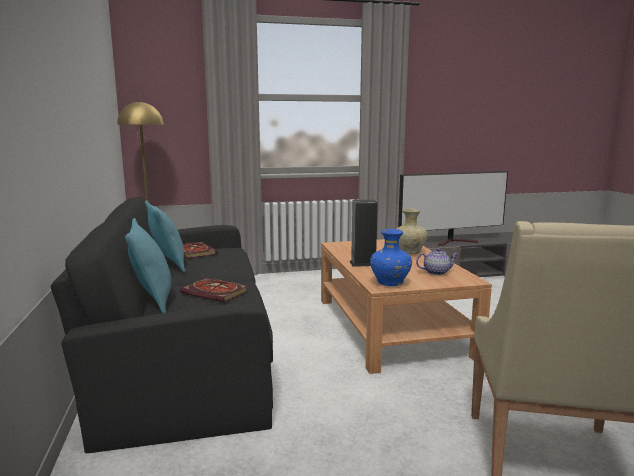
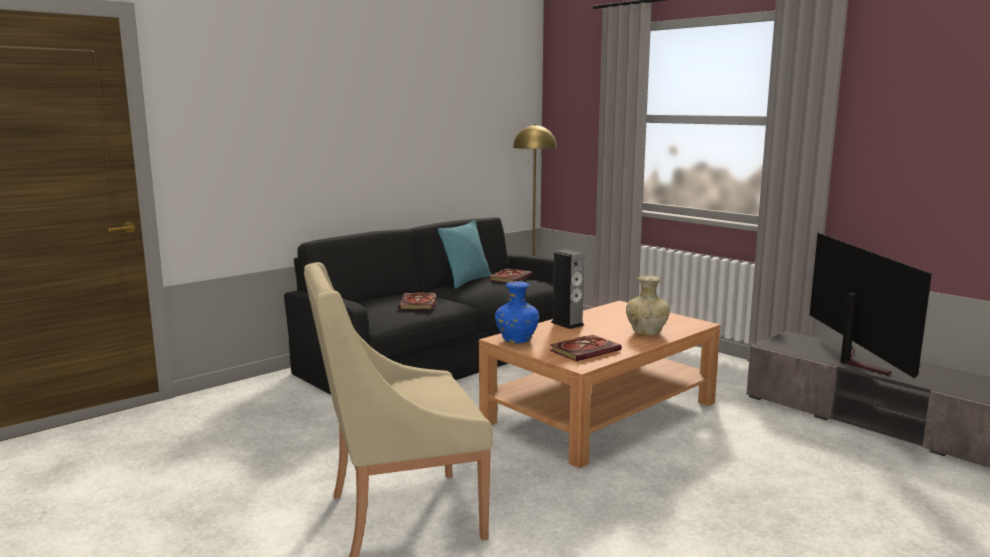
camera: 60 degrees right, 0 degrees up
(153, 300) = (386, 296): turquoise pillow -> none
(436, 272) = (585, 350): teapot -> book
(455, 242) = (854, 361): television -> television turned 135 degrees counterclockwise

